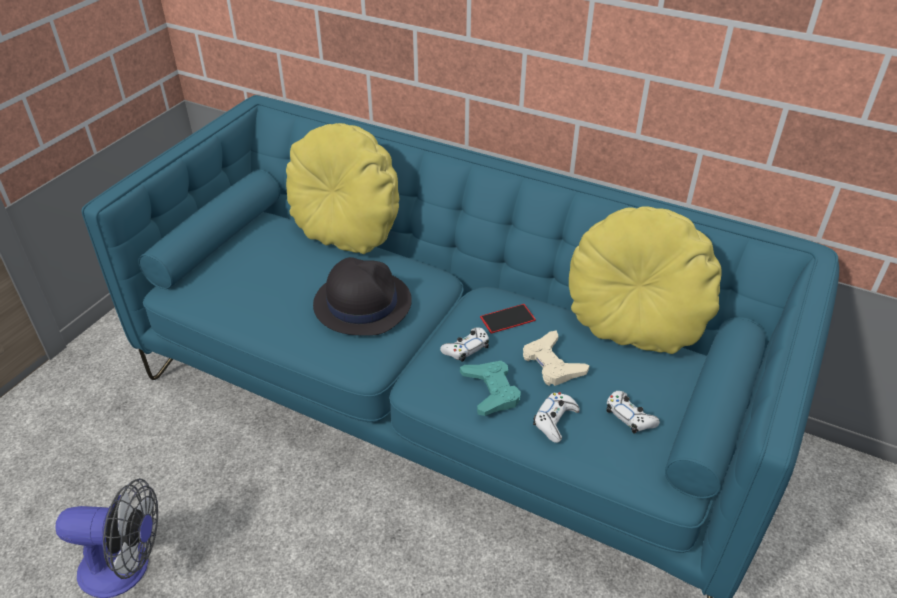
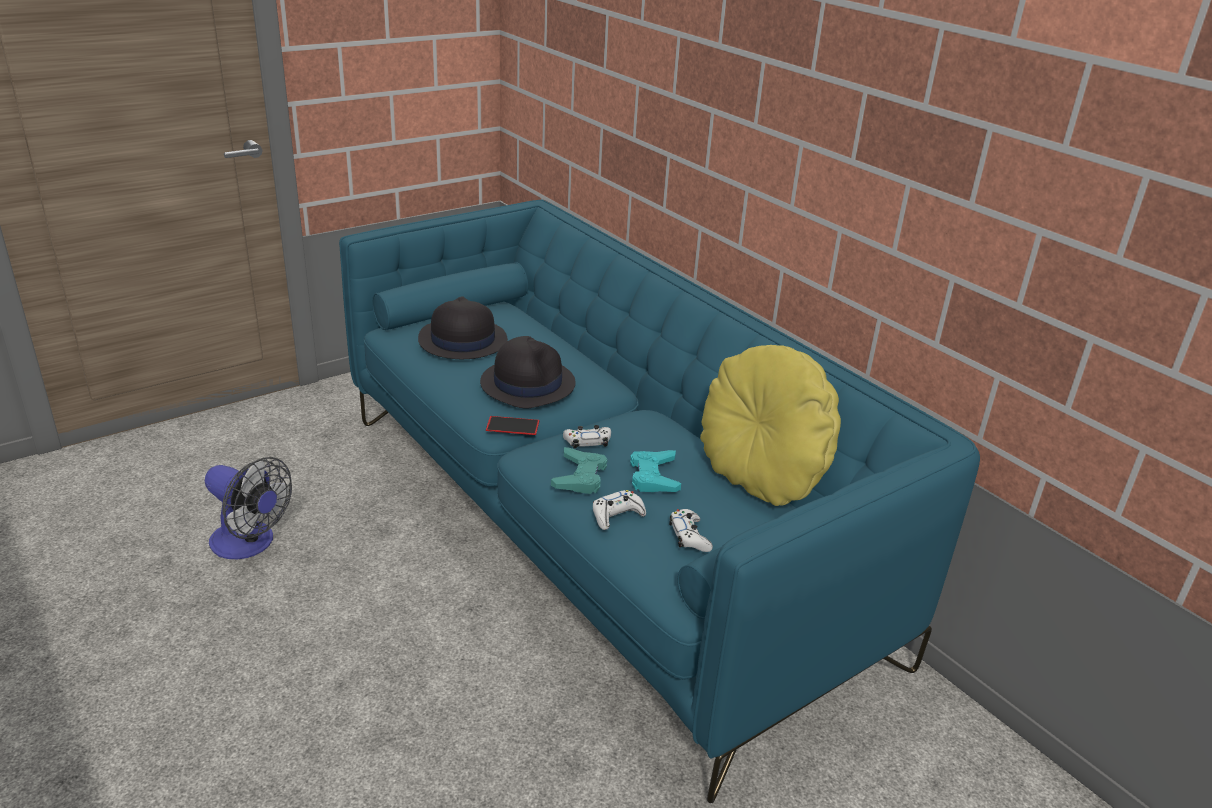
camera: 25 degrees right, 10 degrees down
(260, 275) = (462, 340): none -> black hat
(346, 236) = (559, 336): yellow pillow -> none
(507, 319) = (645, 433): phone -> phone (512, 426)
(552, 364) = (654, 476): beige game controller -> turquoise game controller

